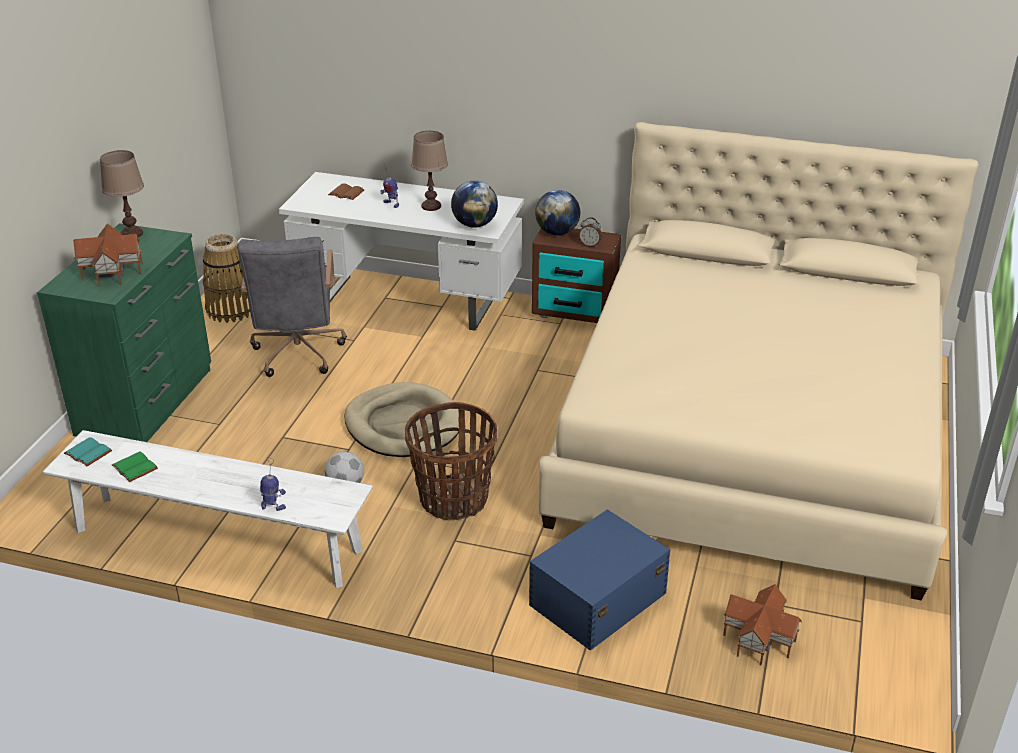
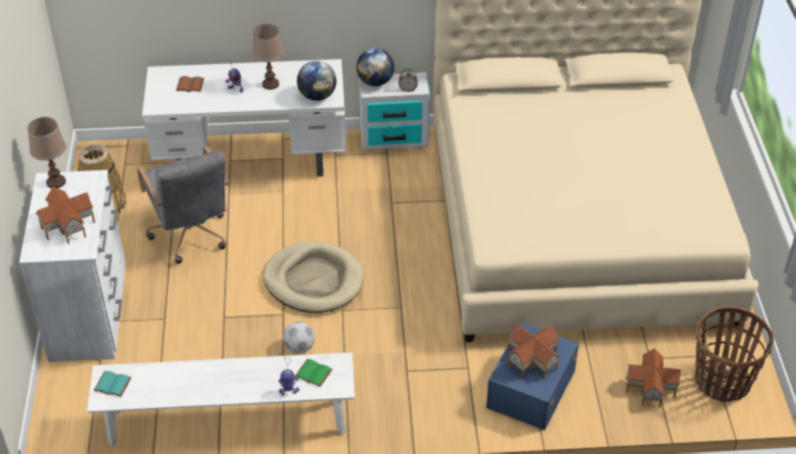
camera: 20 degrees left, 10 degrees up
(136, 467) = (160, 387): green book -> green book (314, 373)
(147, 402) = (90, 313): green dresser -> white dresser
(453, 500) = (388, 337): basket -> basket (722, 382)
(574, 315) = (394, 142): brown nightstand -> white nightstand
(596, 553) = (531, 360): none -> toy house

